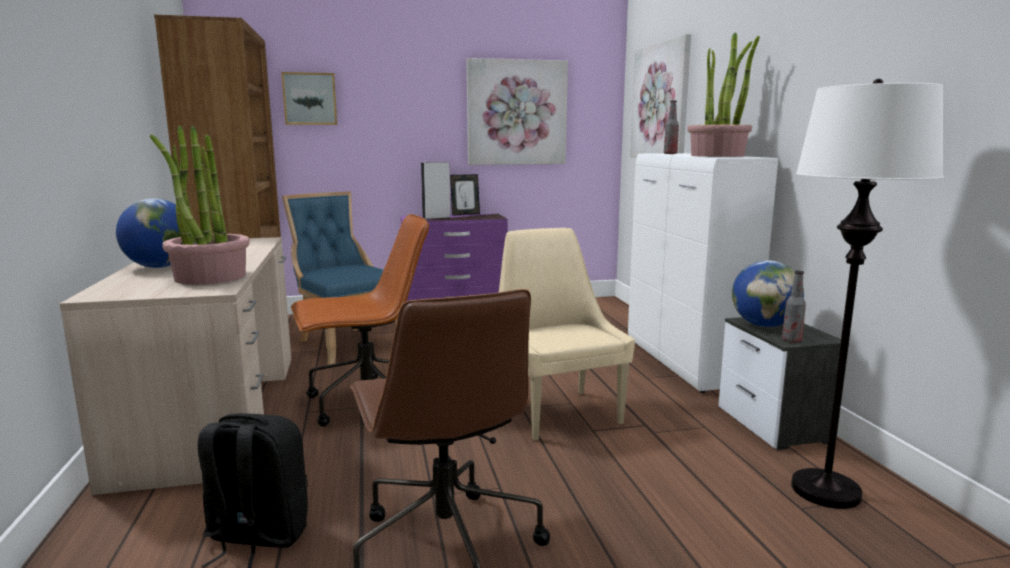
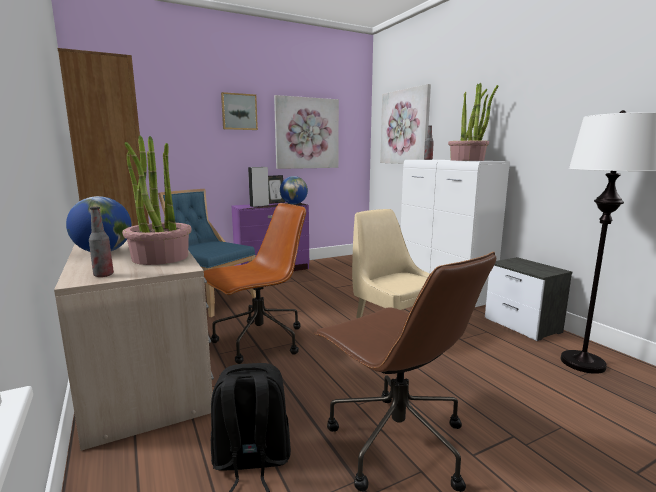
camera: 15 degrees left, 0 degrees up
(310, 99) = (163, 121): picture -> picture (239, 112)
(764, 325) = (516, 264): globe -> globe (293, 204)
(791, 340) = (542, 273): bottle -> bottle (103, 275)

